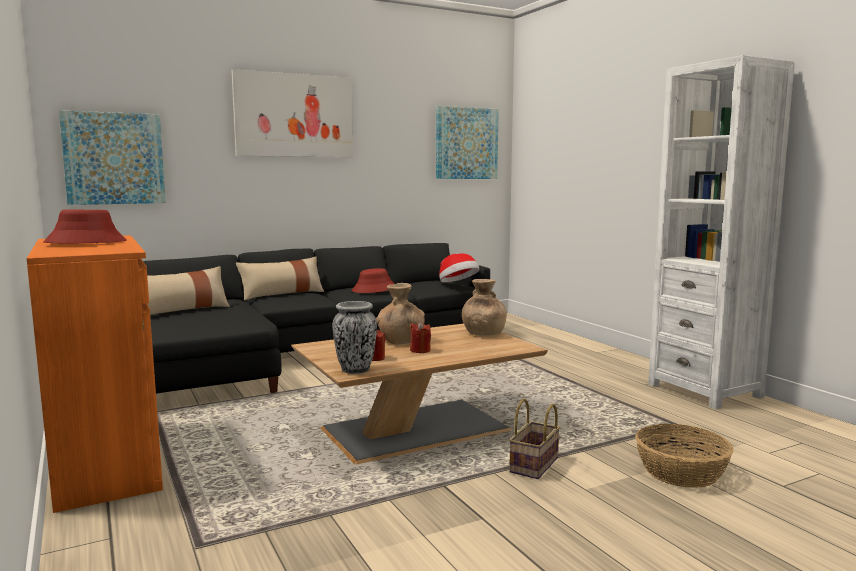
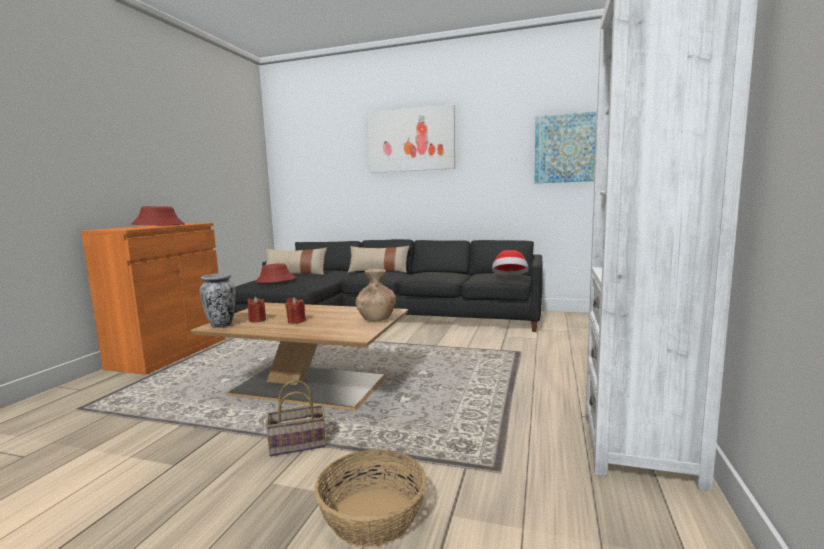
camera: 45 degrees right, 0 degrees up
(114, 158) = (303, 179): picture -> none
(374, 289) = (436, 274): red hat -> red hat (275, 280)
(400, 341) = (312, 312): brown vase -> none

